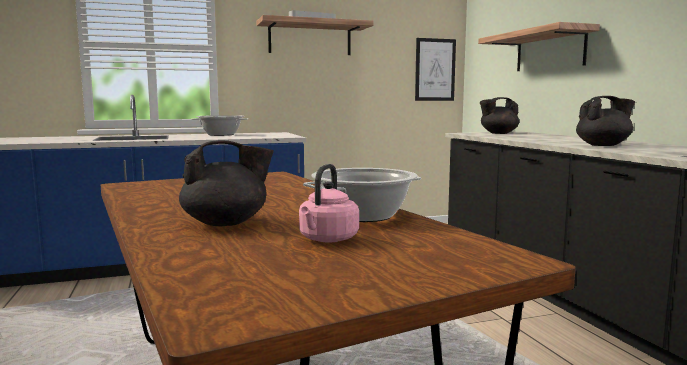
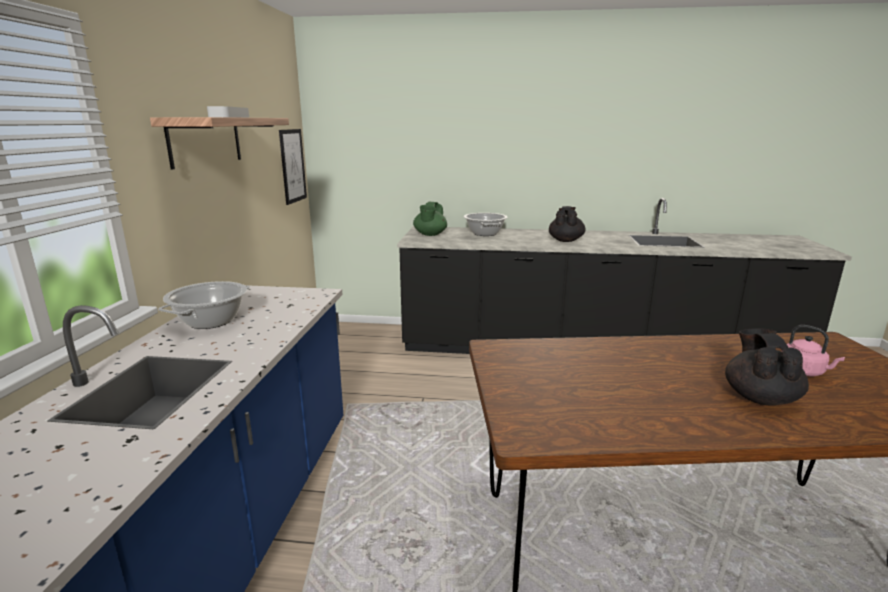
camera: 65 degrees left, 10 degrees up
(364, 215) = (722, 349): cooking pot -> cooking pot (484, 233)
(498, 133) = (430, 234): black teapot -> green teapot
(550, 50) = (442, 155): shelf -> none

